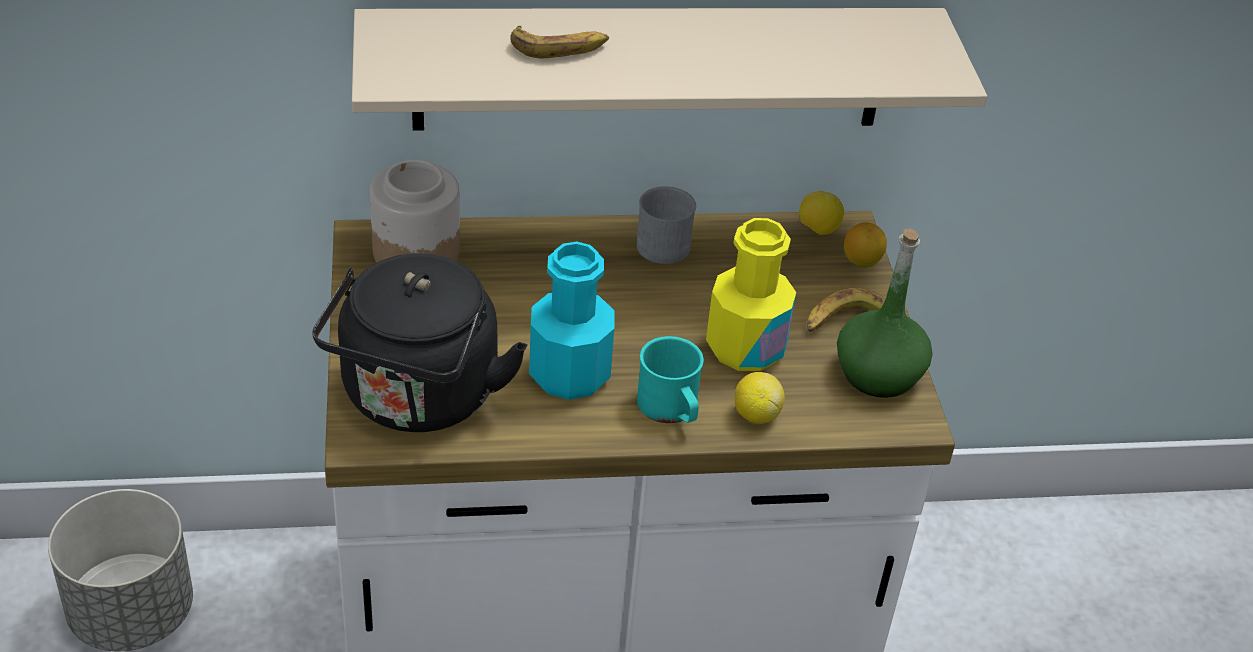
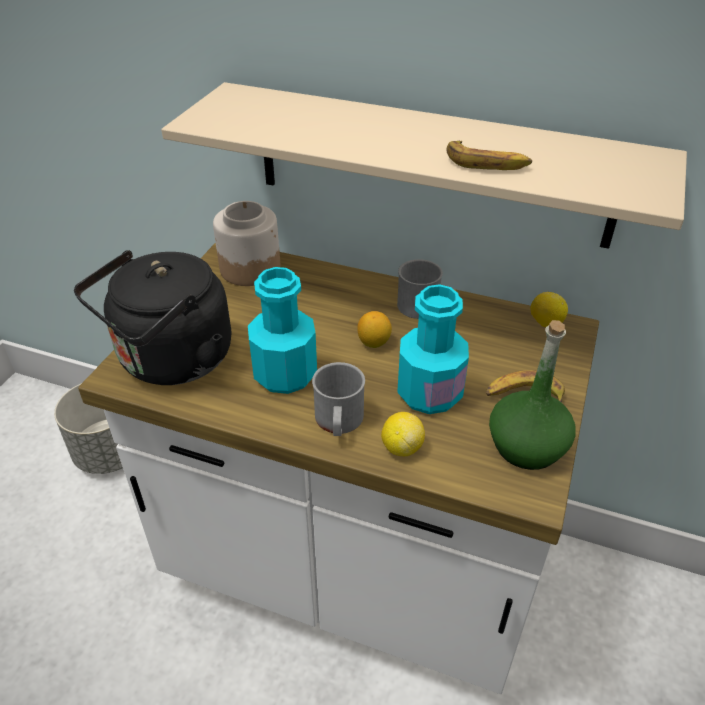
camera: 30 degrees right, 0 degrees up
(559, 48) = (337, 123): banana -> banana (487, 163)
(671, 410) = (338, 422): turquoise mug -> grey mug
(745, 348) = (429, 393): yellow bottle -> turquoise bottle
(862, 261) = (567, 355): lemon -> lemon (374, 343)

